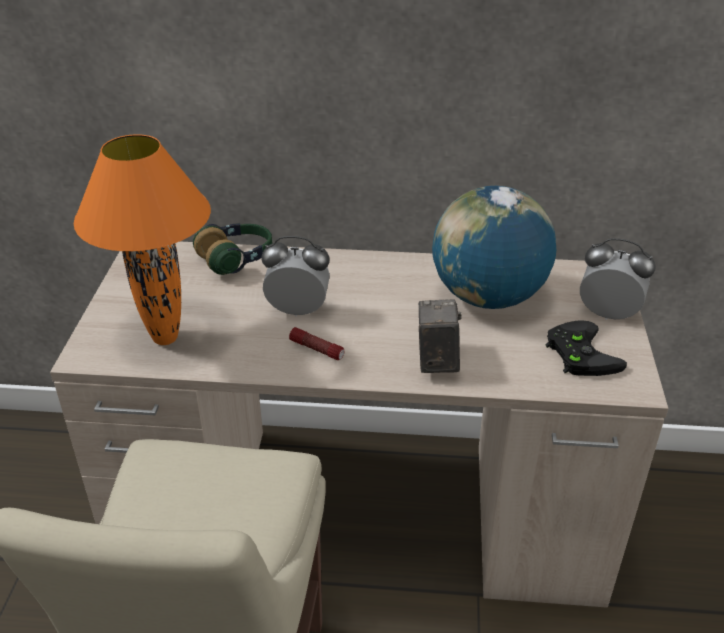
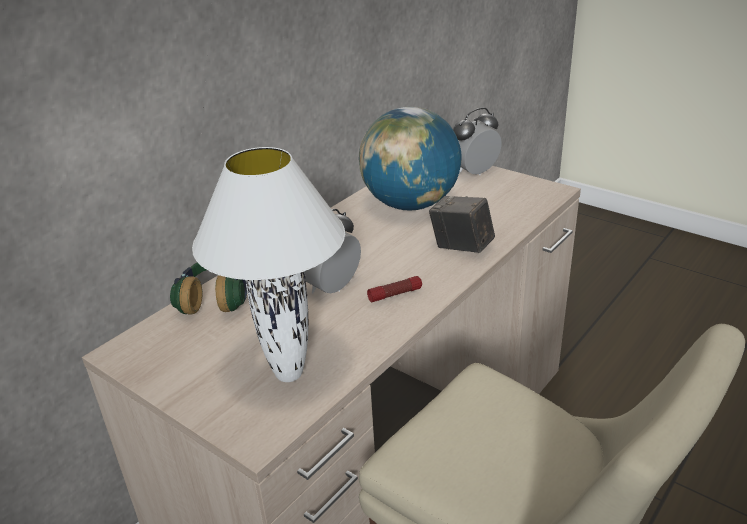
camera: 55 degrees left, 5 degrees down
(164, 338) = (287, 374): orange table lamp -> white table lamp
(578, 353) = (504, 195): black game controller -> none

